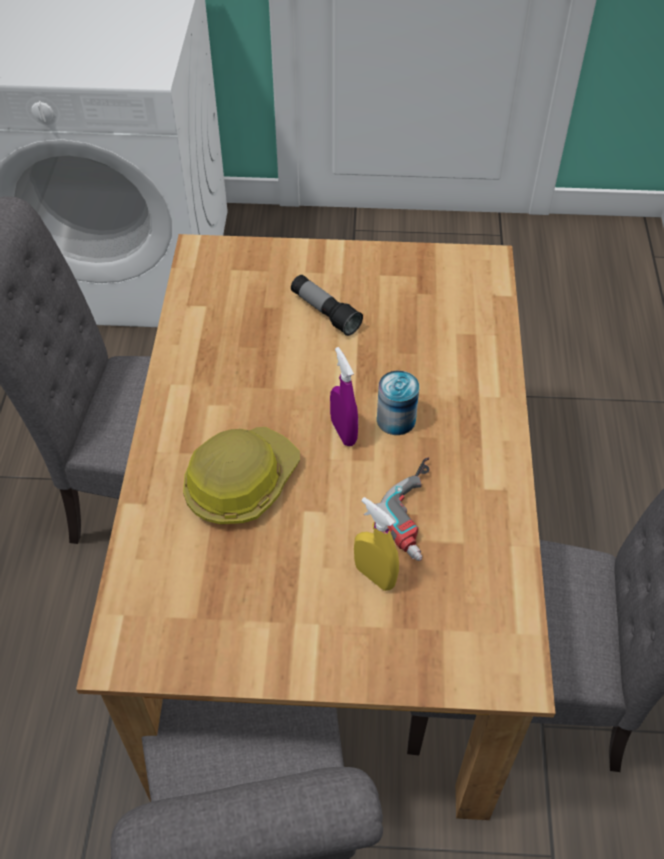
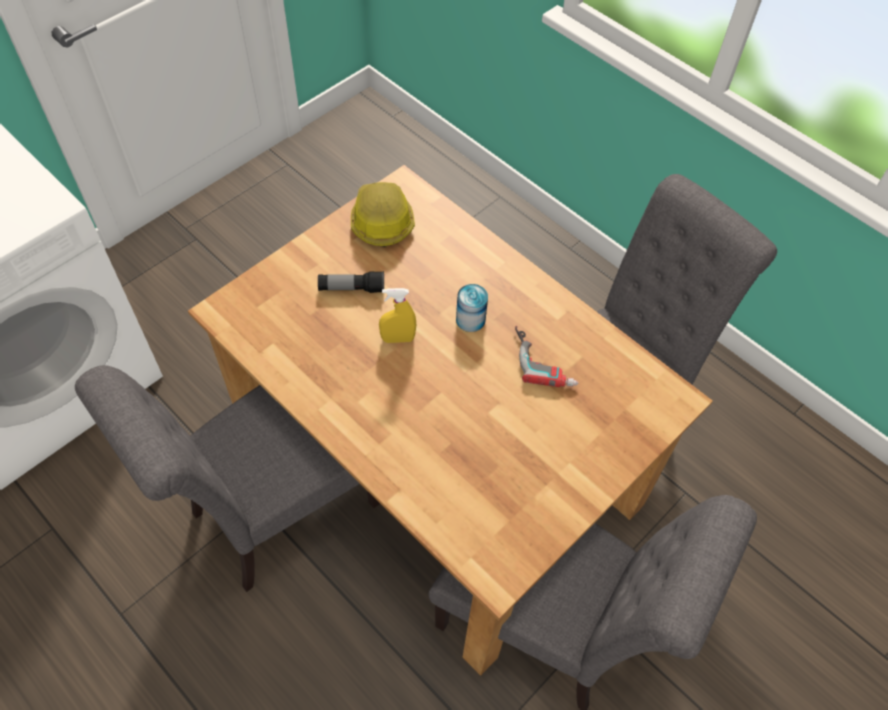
camera: 50 degrees left, 5 degrees up
(240, 483) = (436, 428): hard hat -> hard hat (381, 220)
(343, 432) = (452, 351): purple spray bottle -> none
(374, 576) = (564, 412): yellow spray bottle -> yellow spray bottle (398, 339)

